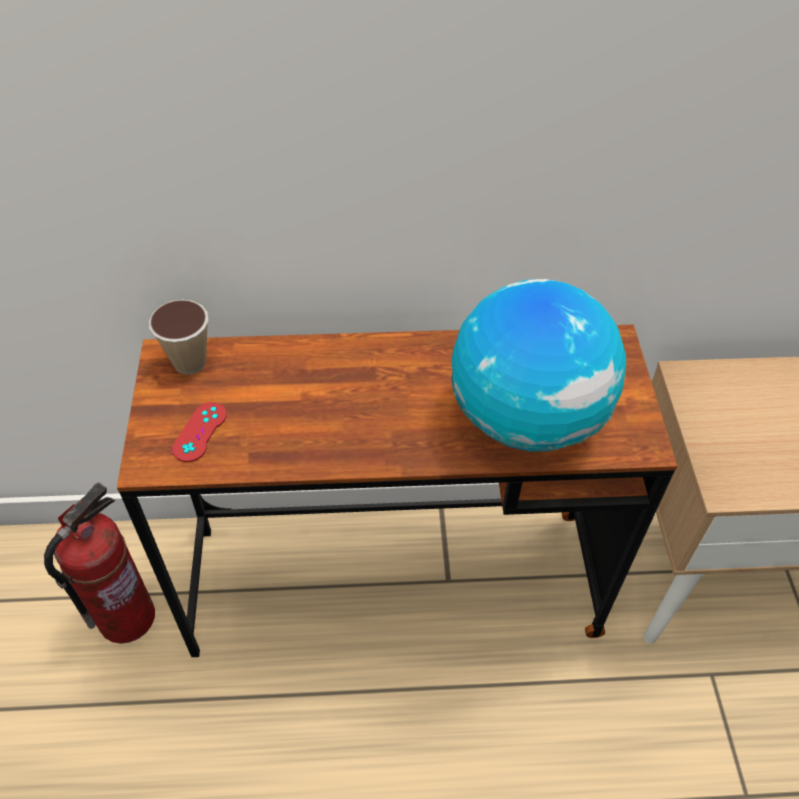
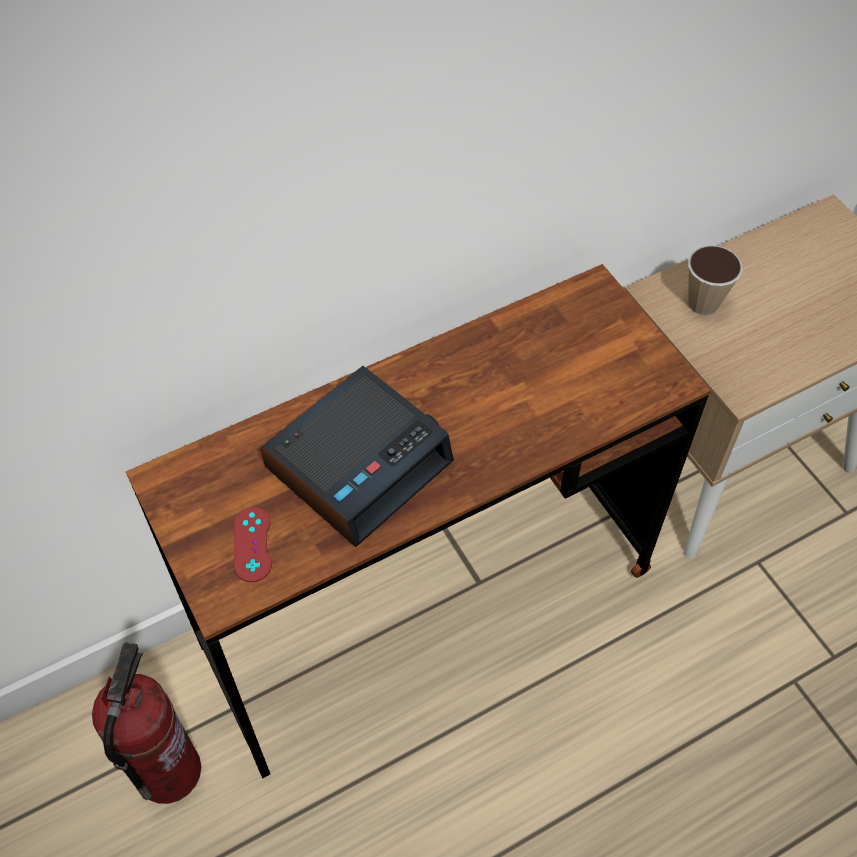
camera: 25 degrees left, 5 degrees up
(189, 362) = (193, 475): cup -> cup (703, 303)
(324, 403) = (359, 463): none -> alarm clock
(526, 417) = (557, 398): globe -> none

